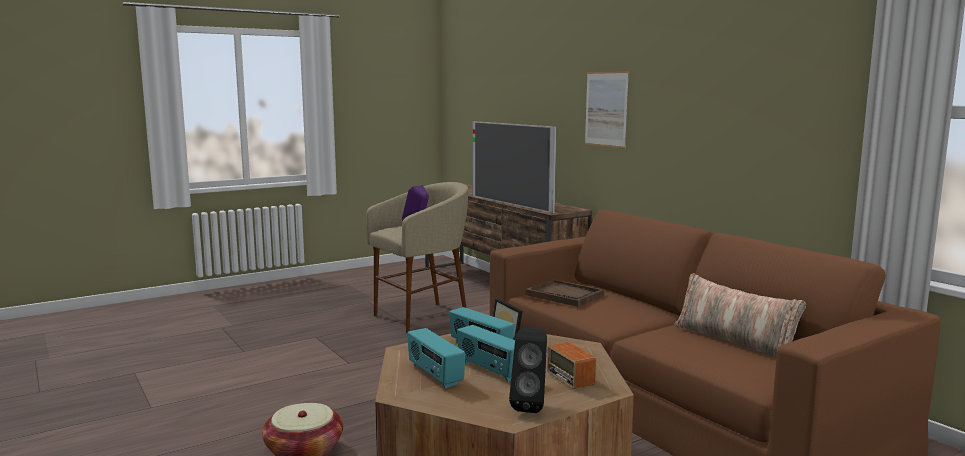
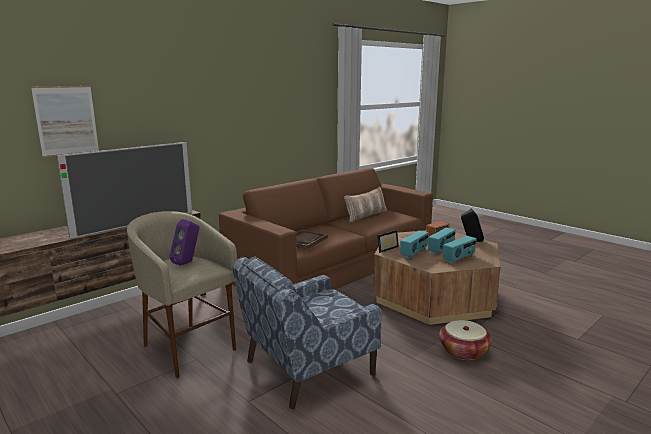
camera: 100 degrees left, 5 degrees up
(345, 359) = (307, 369): none -> blue armchair
(606, 109) = (180, 124): picture -> picture (66, 120)

